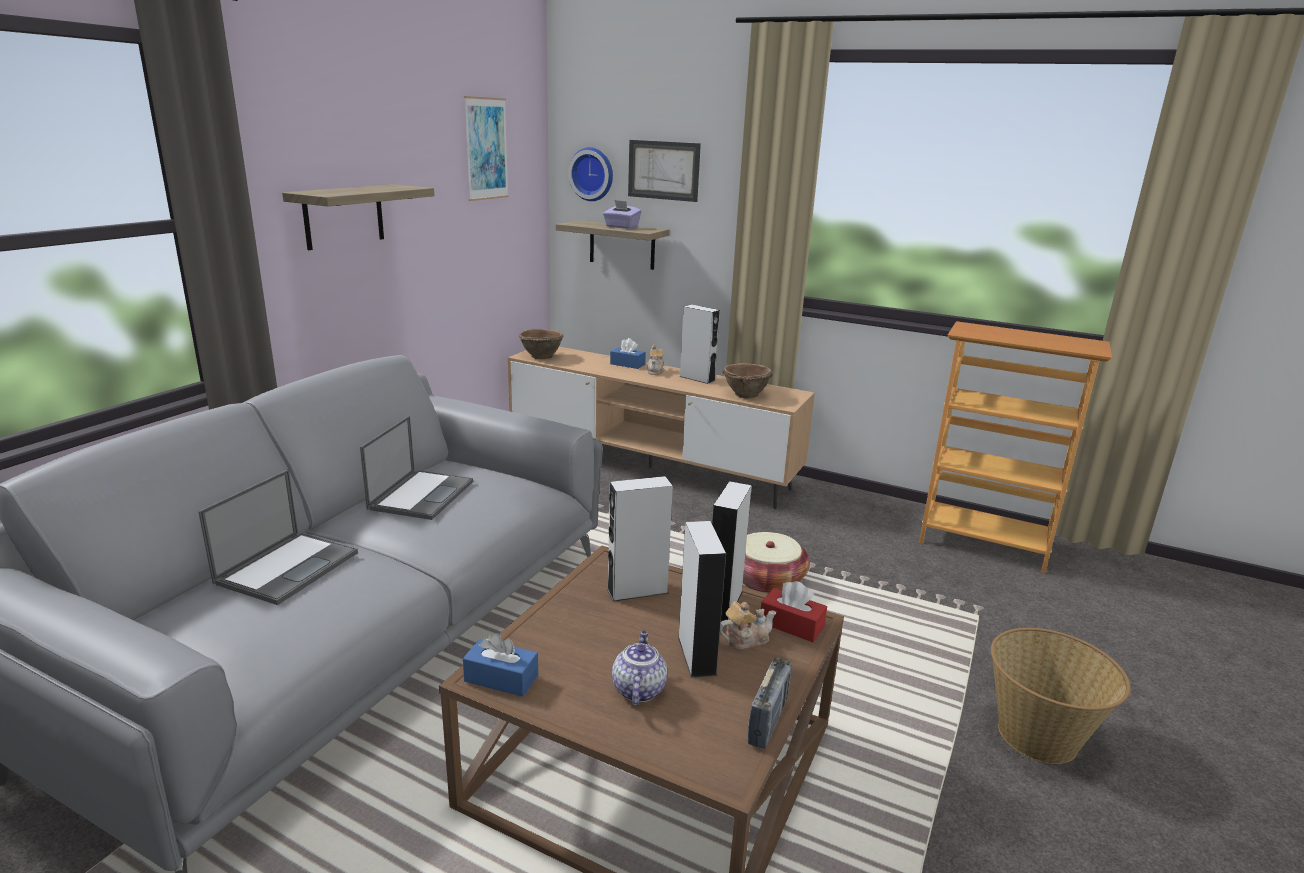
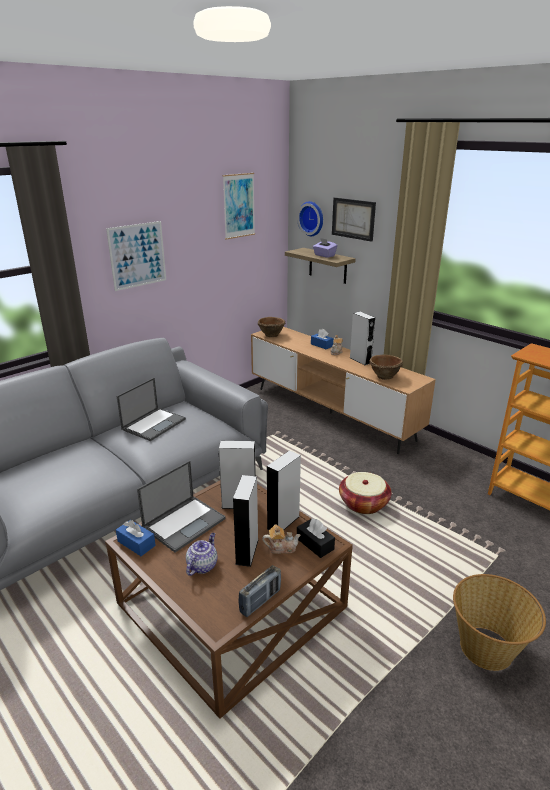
camera: 20 degrees right, 5 degrees up
(288, 567) = (66, 459): laptop -> laptop (184, 522)
(344, 216) = (137, 255): shelf -> picture
(791, 625) = (315, 544): red tissue box -> black tissue box

